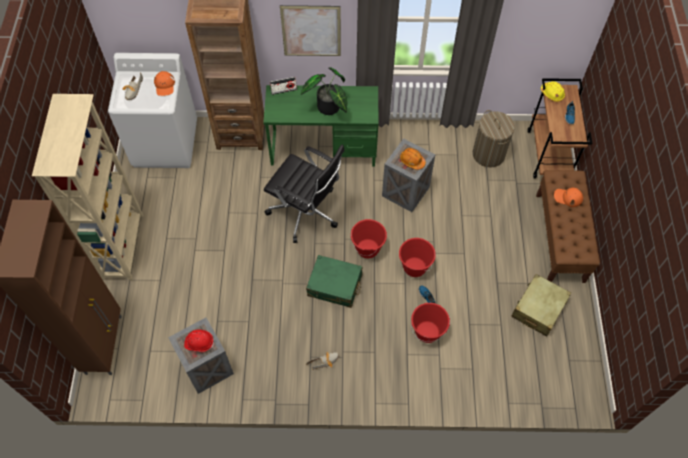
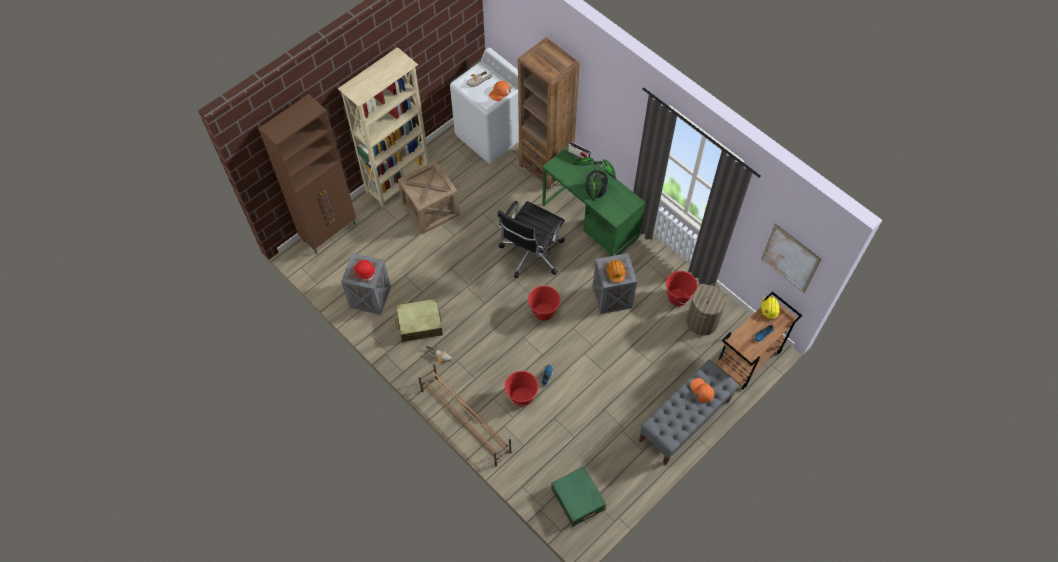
camera: 45 degrees right, 0 degrees up
(179, 245) = (431, 209): none -> crate
(306, 212) = (531, 254): black office chair -> black office chair turned 45 degrees clockwise
(311, 31) = (616, 125): picture -> picture (790, 258)
(335, 285) = (497, 316): green suitcase -> green suitcase (578, 499)
(405, 394) = (465, 420): none -> brown shoe rack
(414, 267) = (560, 350): red bucket -> red bucket (678, 297)
(538, 309) = (612, 451): beige suitcase -> beige suitcase (419, 324)
(560, 237) = (684, 421): brown bench -> grey bench

